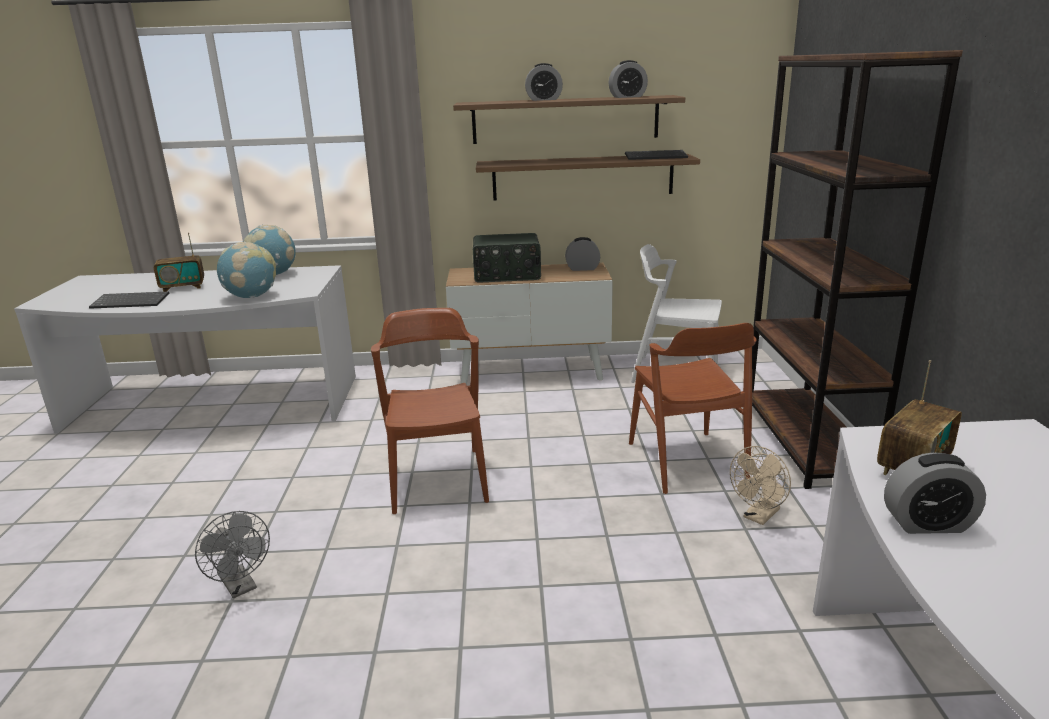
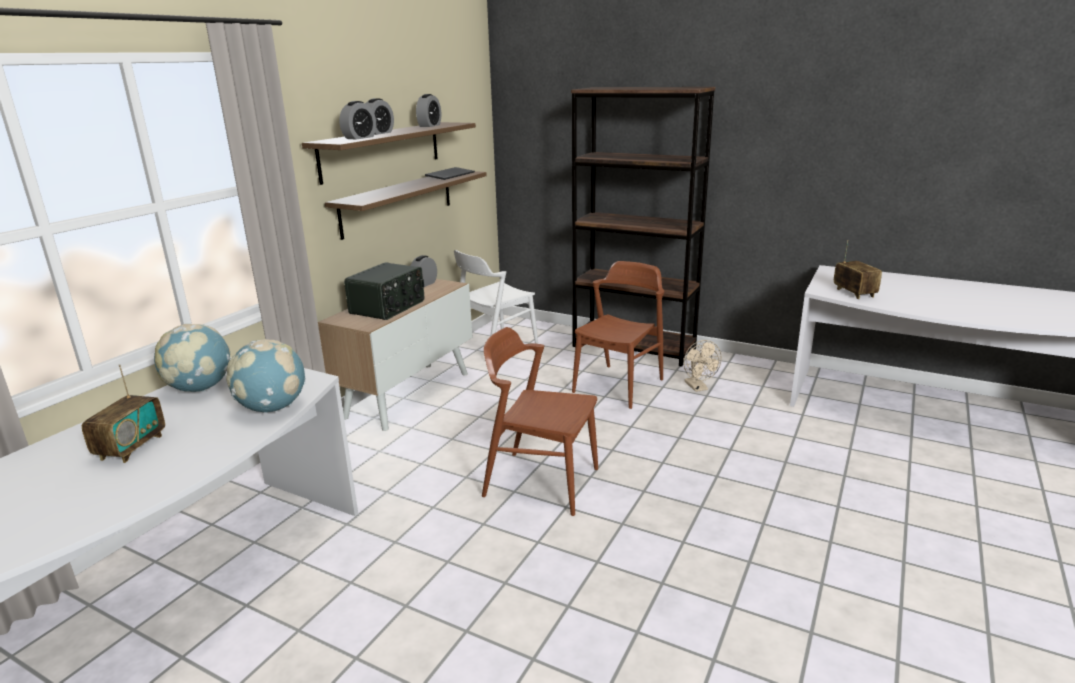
camera: 60 degrees left, 0 degrees up
(132, 301) = (124, 488): keyboard -> none
(241, 587) = (620, 622): grey fan -> none
(686, 461) = (618, 385): brown chair -> brown chair turned 75 degrees counterclockwise
(927, 524) = (905, 305): alarm clock -> alarm clock (359, 138)

